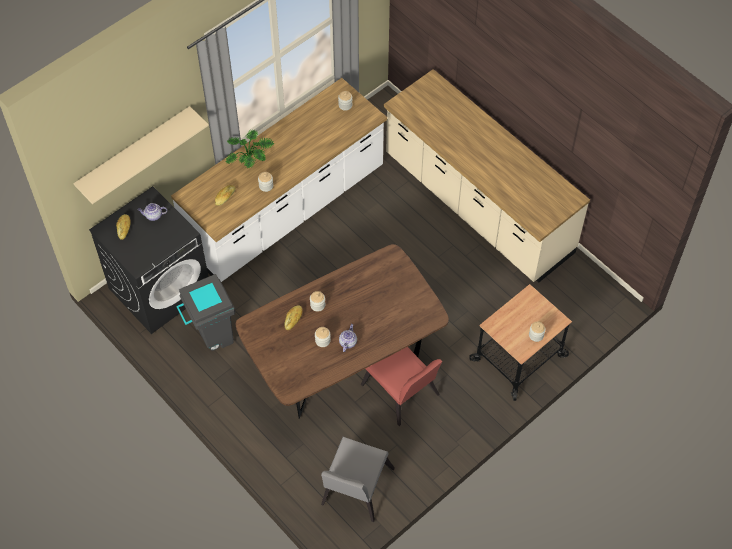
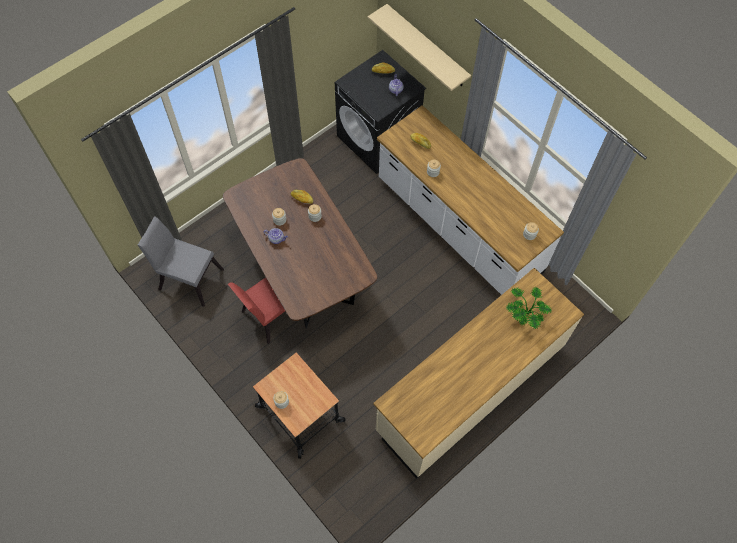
camera: 90 degrees right, 5 degrees up
(212, 337) = (332, 176): grey trash can -> none
(250, 161) = (460, 160): potted plant -> potted plant (524, 315)

